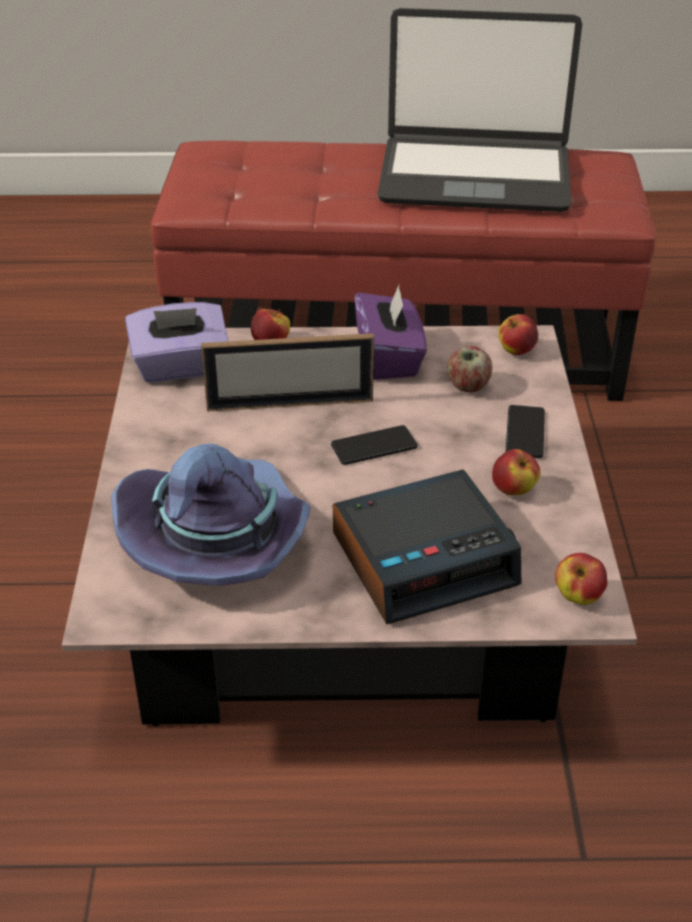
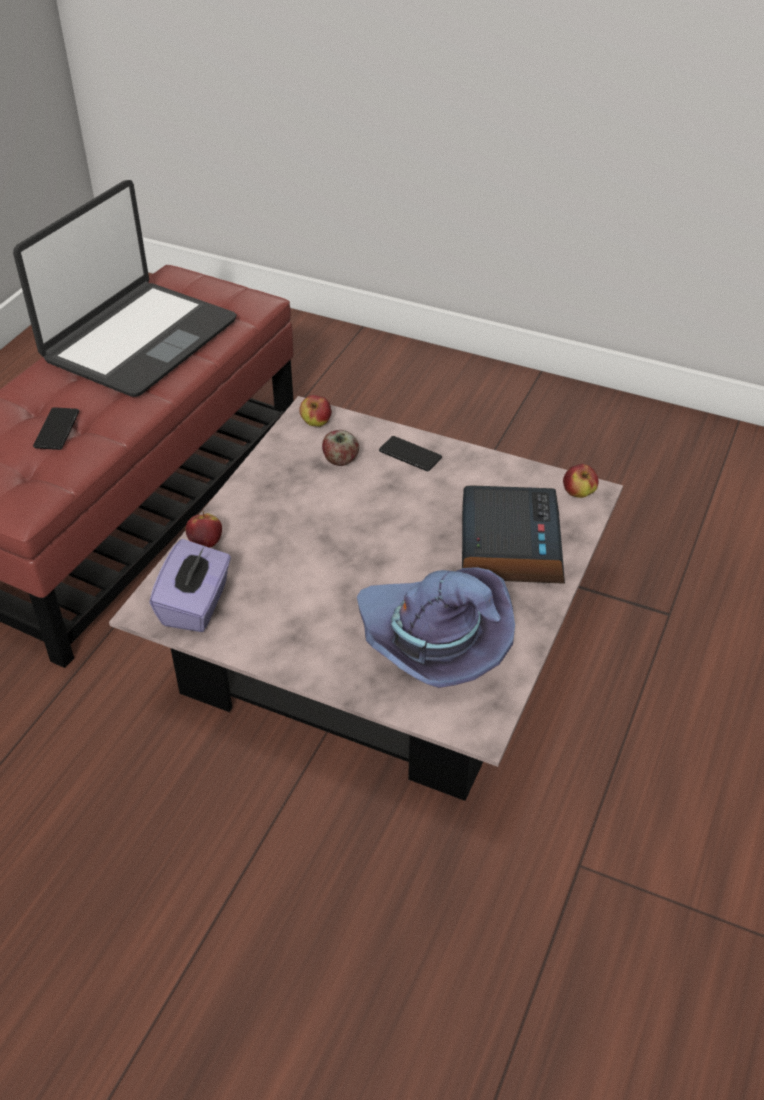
camera: 65 degrees left, 5 degrees up
(290, 404) = (295, 556): picture frame -> none
(374, 446) = (377, 529): phone -> phone (57, 429)
(389, 358) = (276, 486): purple tissue box -> none
(513, 490) = (465, 482): apple -> none

